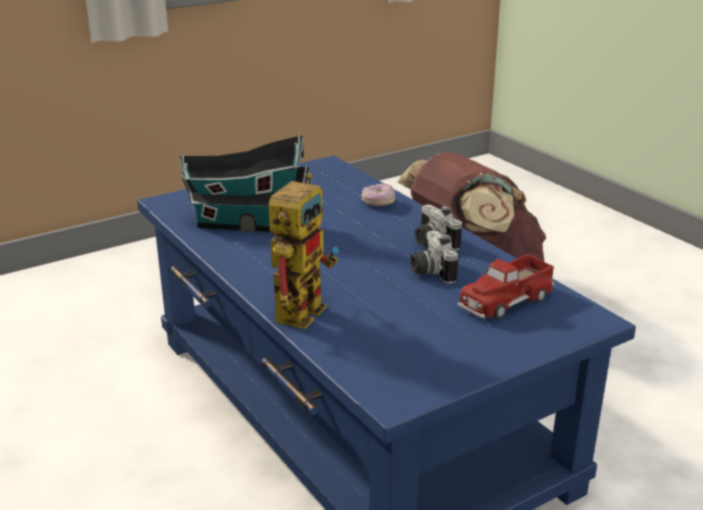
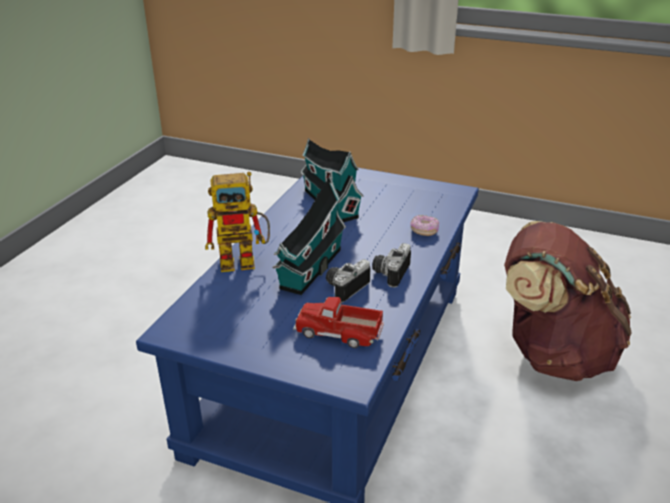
camera: 55 degrees right, 5 degrees up
(372, 278) = (309, 270): none -> toy house

